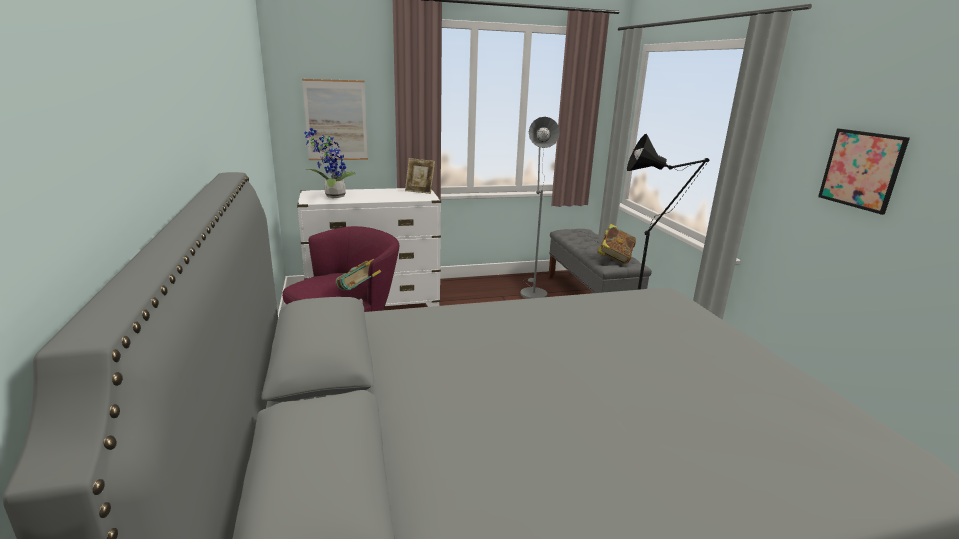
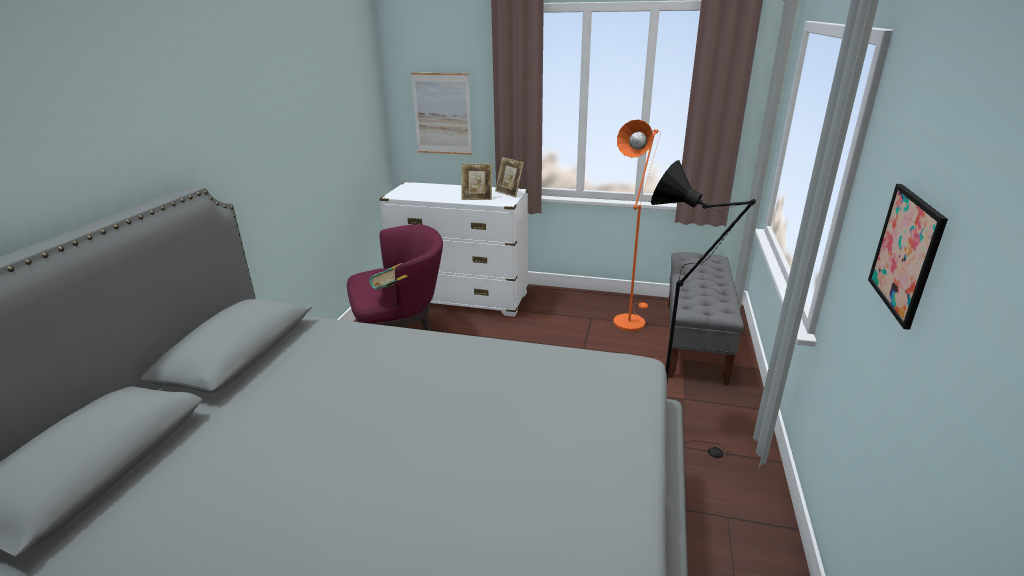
camera: 30 degrees right, 5 degrees up
(332, 196) = (420, 191): potted plant -> none
(397, 197) = (477, 198): none -> picture frame
(532, 292) = (630, 320): grey floor lamp -> orange floor lamp
(615, 258) = (706, 301): book -> none

